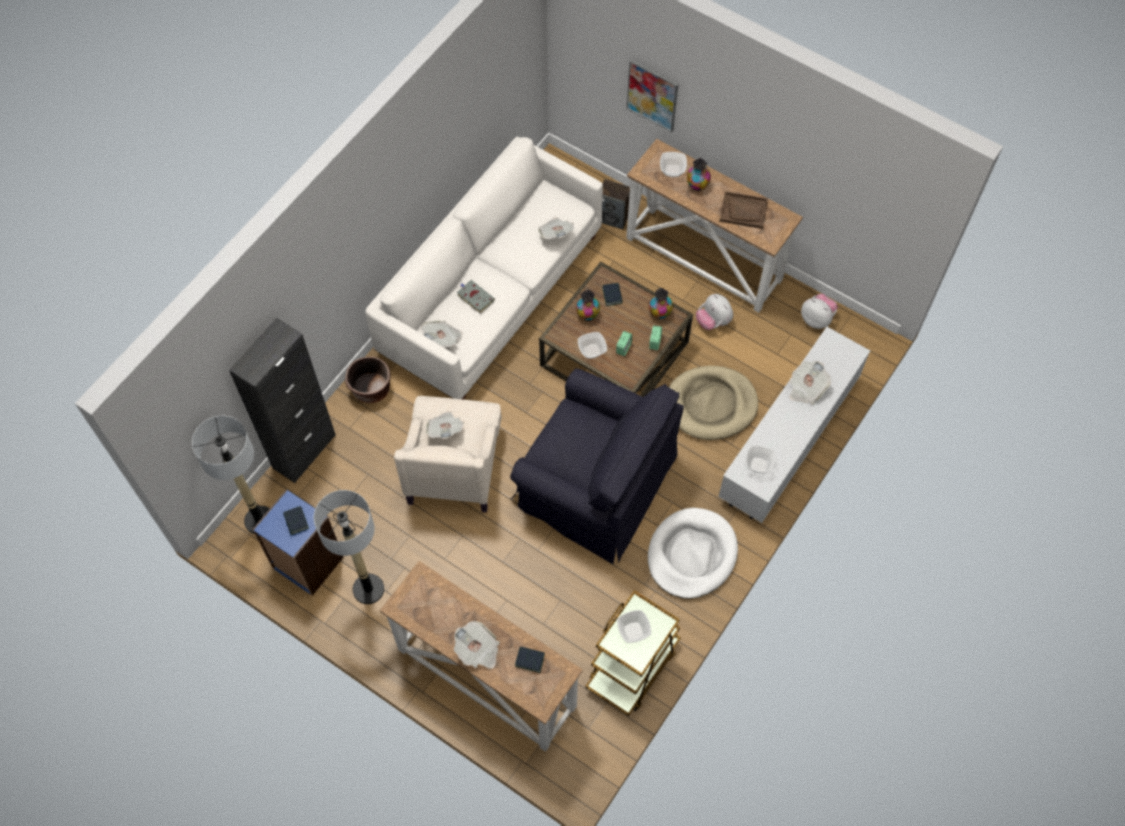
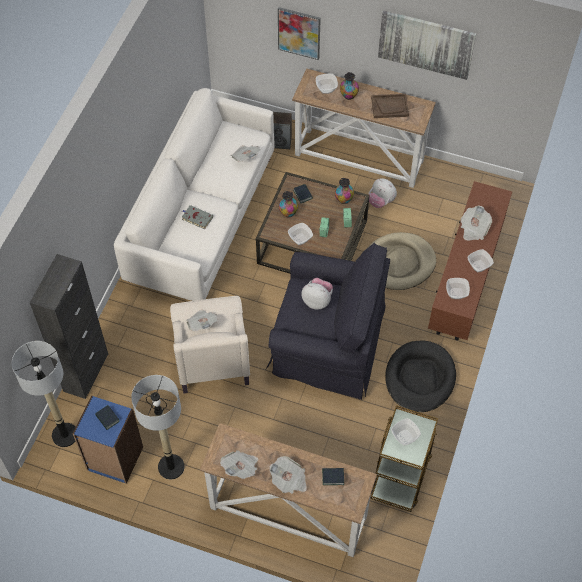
camera: 15 degrees left, 5 degrees down
(371, 389) = (126, 312): brown planter -> none
(443, 339) = (180, 255): newspaper -> newspaper (241, 468)
(691, 555) = (419, 378): white dog bed -> black dog bed
(787, 441) = (465, 276): white tv stand -> brown tv stand
(797, 436) = (479, 265): none -> bowl
(798, 146) = (426, 44): none -> picture
(817, 319) = (458, 183): plush toy -> plush toy (317, 300)

